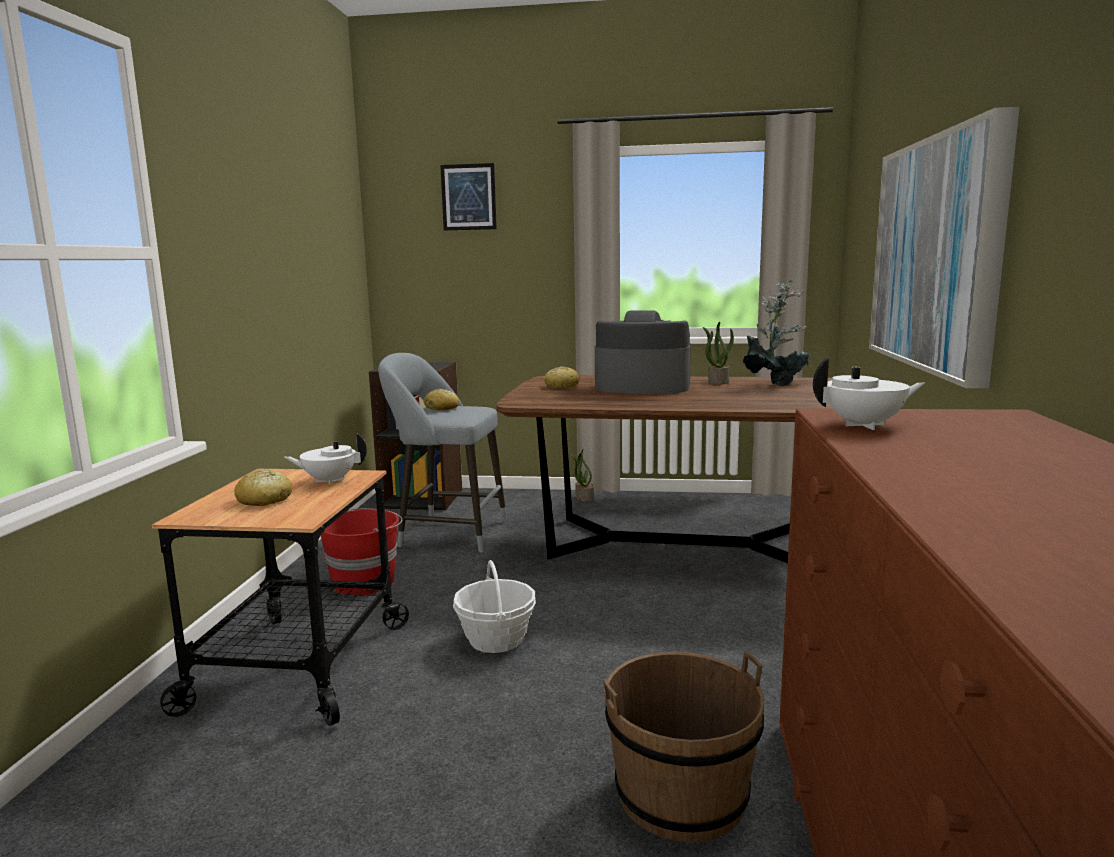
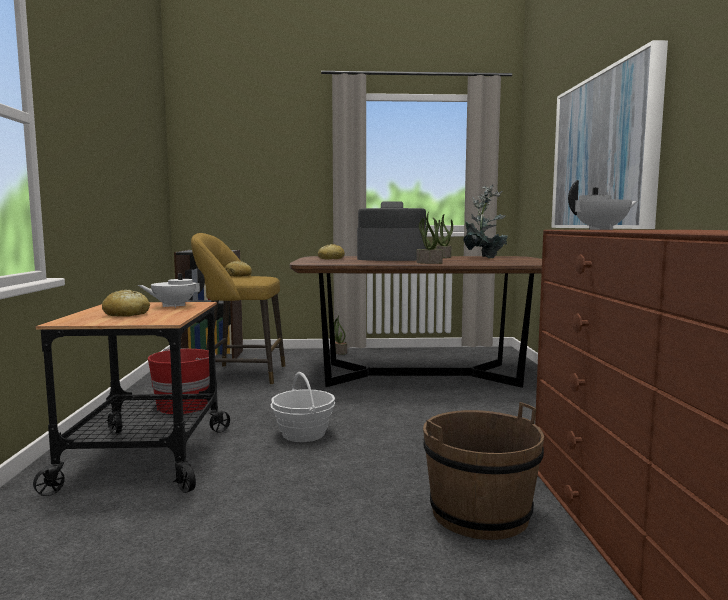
camera: 10 degrees left, 5 degrees down
(447, 533) = (240, 375): grey stool -> yellow stool
(468, 197) = (252, 125): picture -> none
(683, 403) = (428, 263): none -> potted plant

